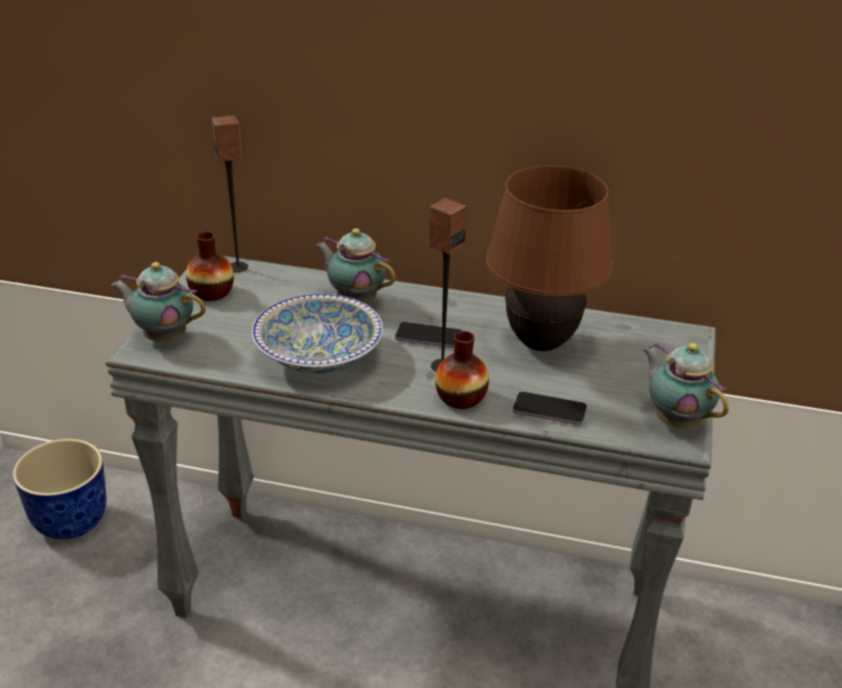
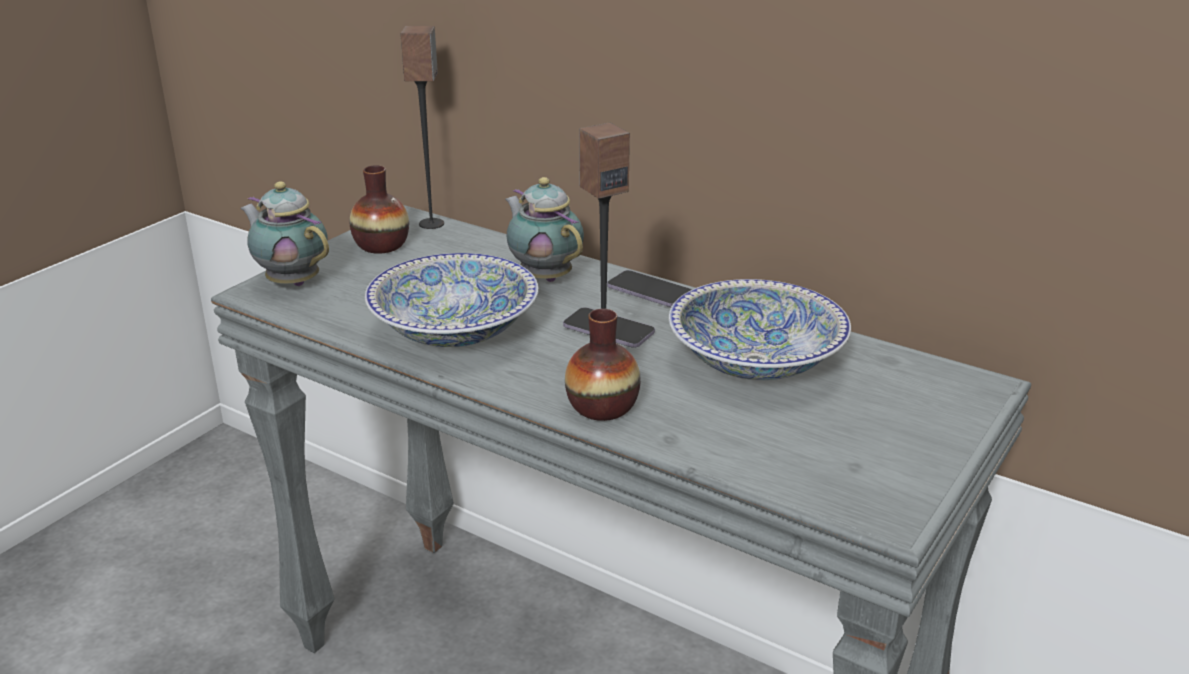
camera: 20 degrees right, 5 degrees down
(71, 521) = (249, 515): planter -> none
(540, 343) = (755, 361): brown table lamp -> bowl
(549, 410) = (714, 443): phone -> phone (649, 291)
(675, 420) = (895, 490): teapot -> none

